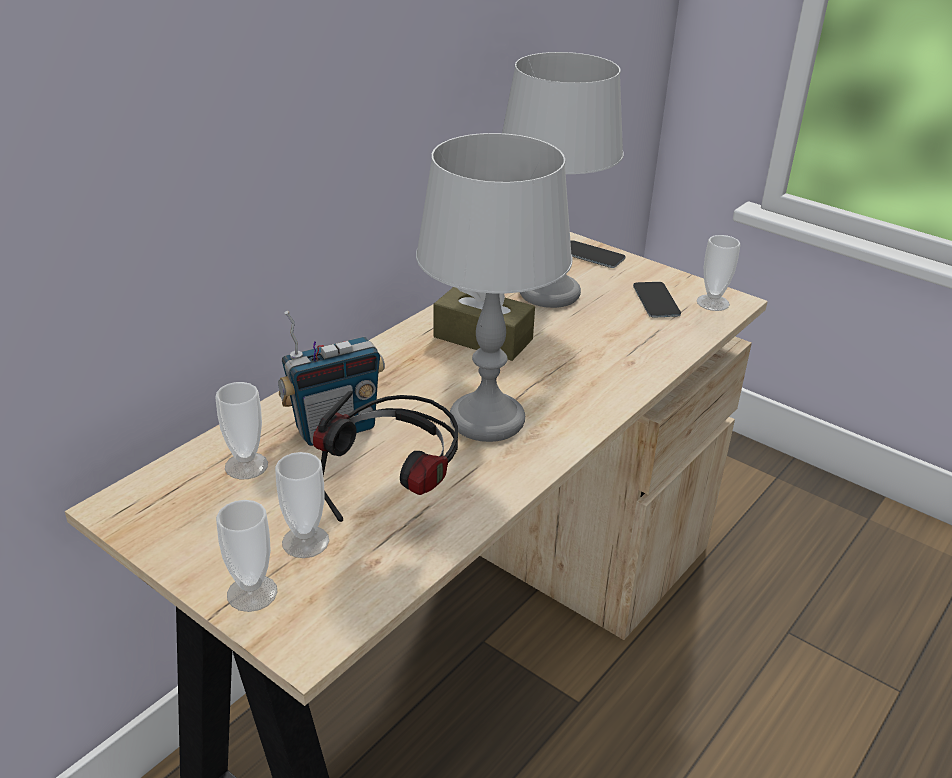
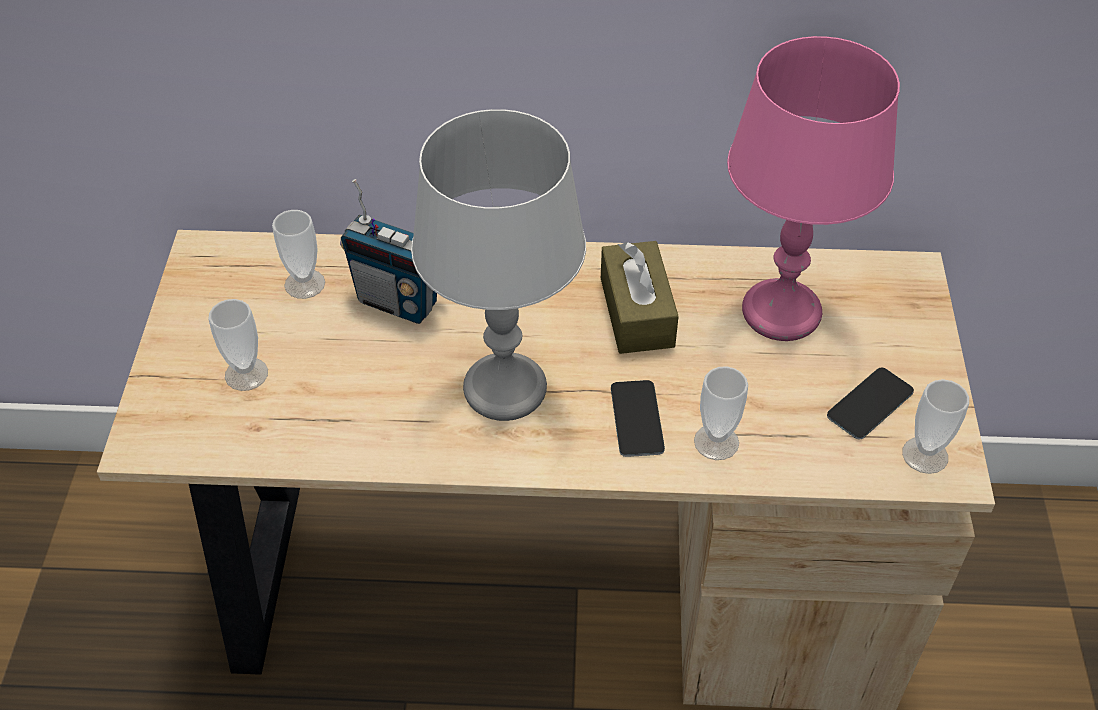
camera: 55 degrees right, 15 degrees up
(252, 593) = (170, 381): cup -> cup (716, 442)
(396, 497) = (342, 394): headphones -> none
(550, 293) = (781, 313): grey table lamp -> pink table lamp
(591, 255) = (907, 302): phone -> phone (637, 419)

